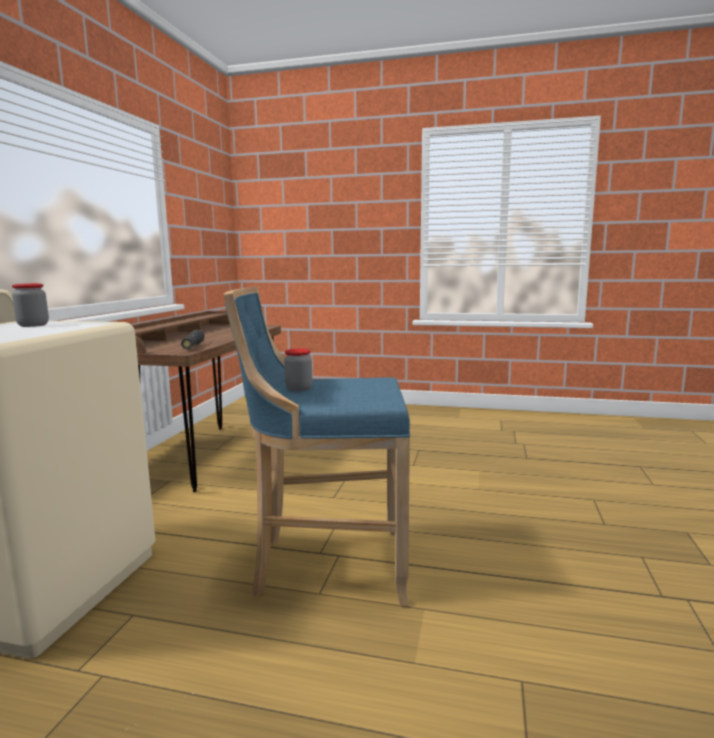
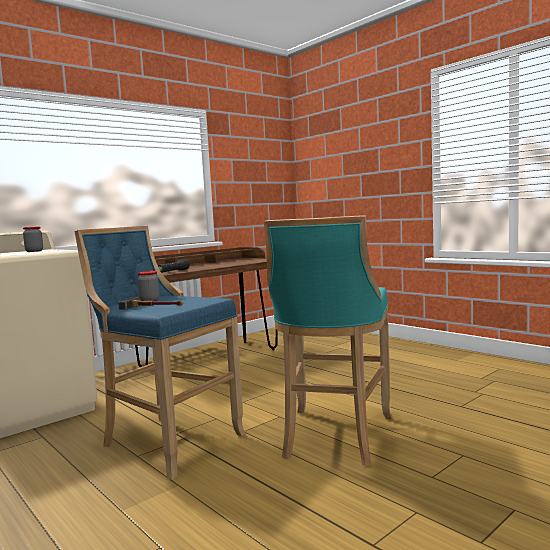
camera: 35 degrees right, 5 degrees down
(346, 397) = (154, 307): none -> hammer
(482, 511) = (334, 438): none -> turquoise stool

